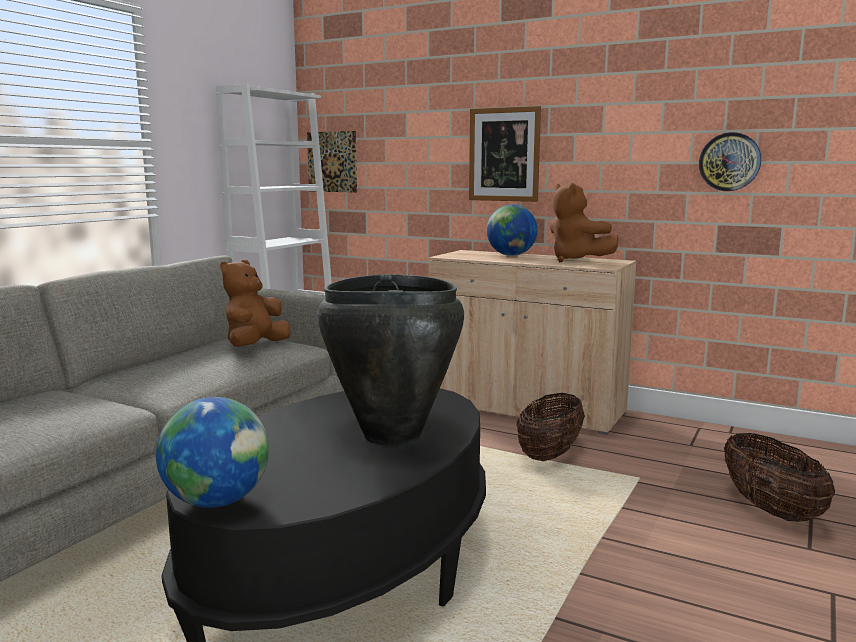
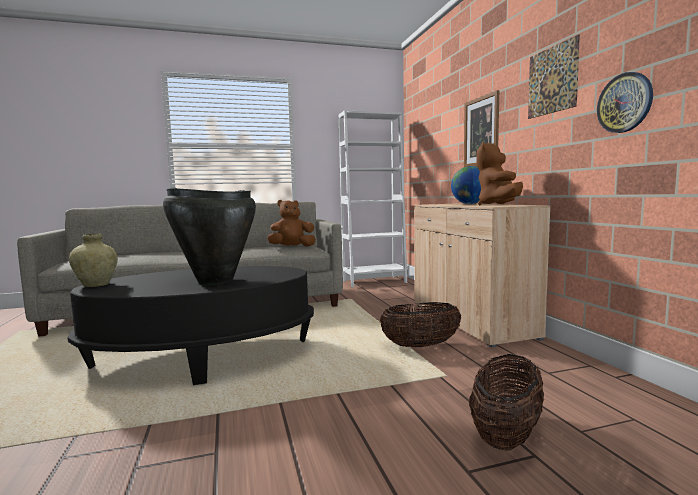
camera: 45 degrees right, 5 degrees down
(217, 501) = (96, 285): globe -> beige vase
(332, 162) = (413, 153): picture -> picture (552, 80)

